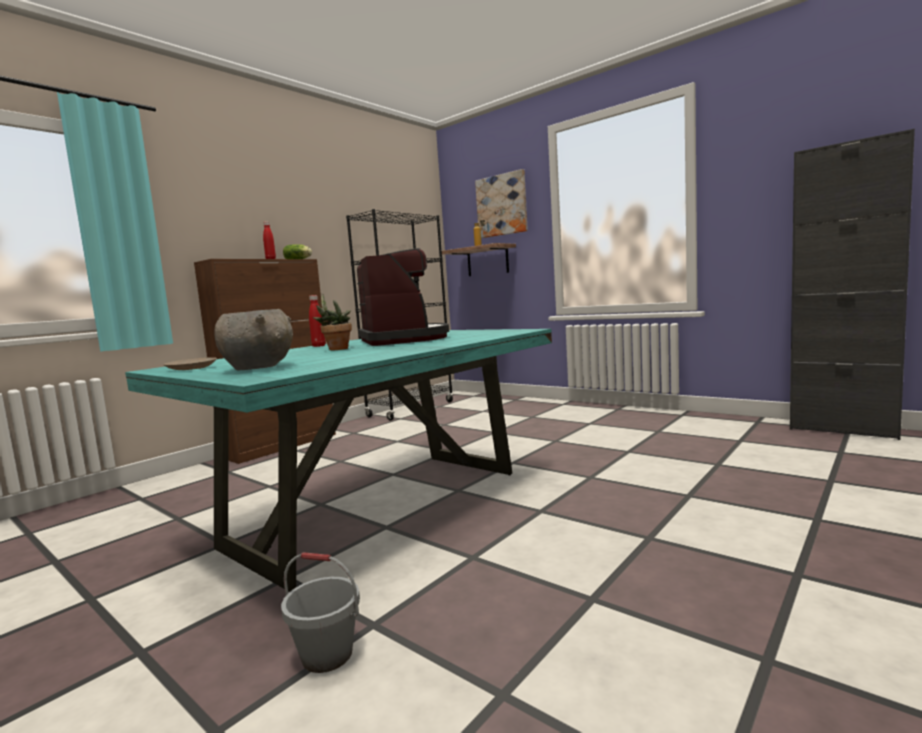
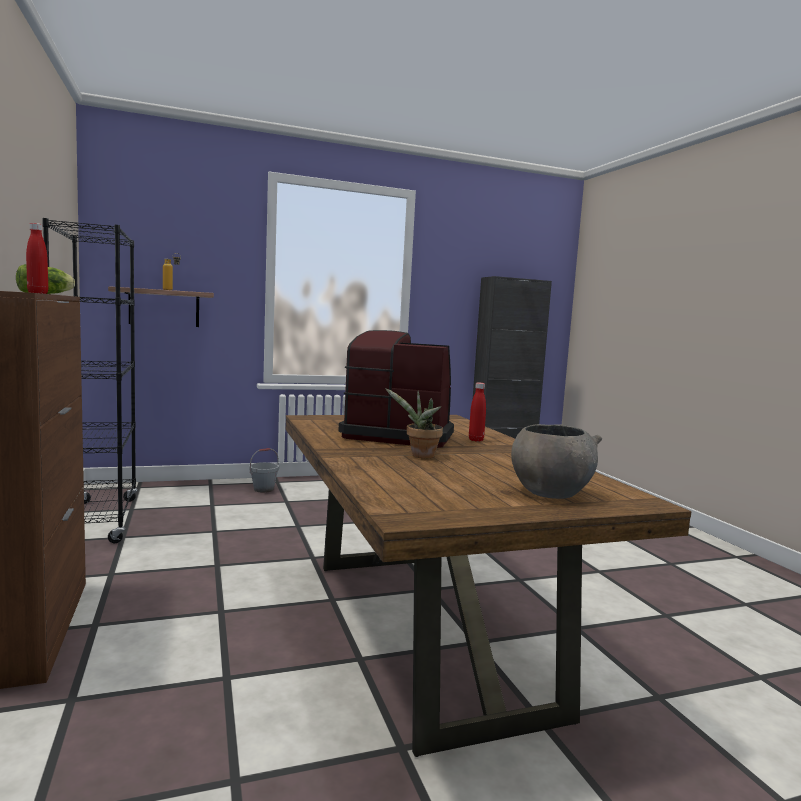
camera: 60 degrees left, 0 degrees up
(192, 368) = (464, 507): beige plate -> none
(318, 346) = (344, 452): red bottle -> red bottle (476, 440)
(326, 655) = (695, 728): grey bucket -> grey bucket (263, 489)
(381, 508) = (425, 632): turquoise dining table -> brown dining table
(502, 205) = (194, 242): picture -> none

